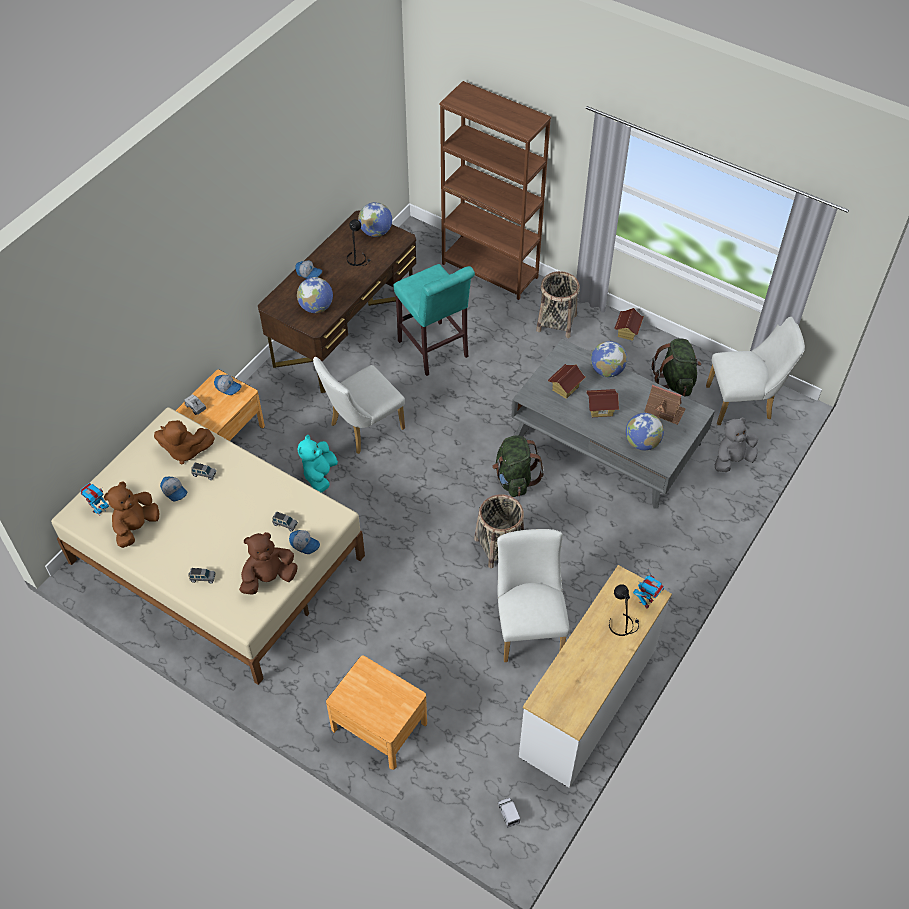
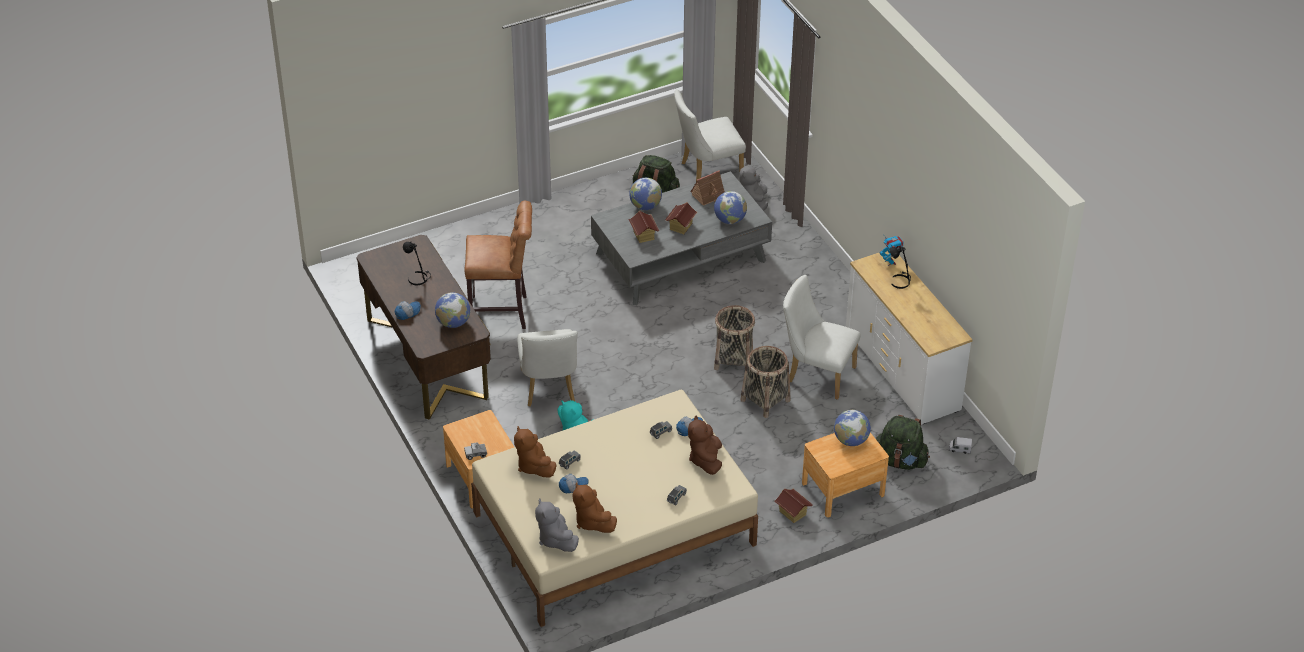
camera: 60 degrees left, 10 degrees down
(99, 510) = (555, 539): toy robot -> grey plush toy
(185, 451) = (534, 466): brown plush toy -> brown plush toy turned 120 degrees clockwise
(228, 387) = (470, 426): cap -> none
(376, 232) = (396, 255): globe -> globe (851, 440)
(435, 351) = (502, 313): turquoise stool -> brown stool
(490, 270) = (440, 243): brown bookcase -> none
(514, 479) = (676, 323): green backpack -> green backpack (900, 461)
(556, 323) = (536, 230): basket -> basket (765, 400)
(627, 332) = (581, 197): toy house -> toy house (792, 513)
(744, 403) = (707, 171): white chair -> white chair turned 135 degrees counterclockwise

